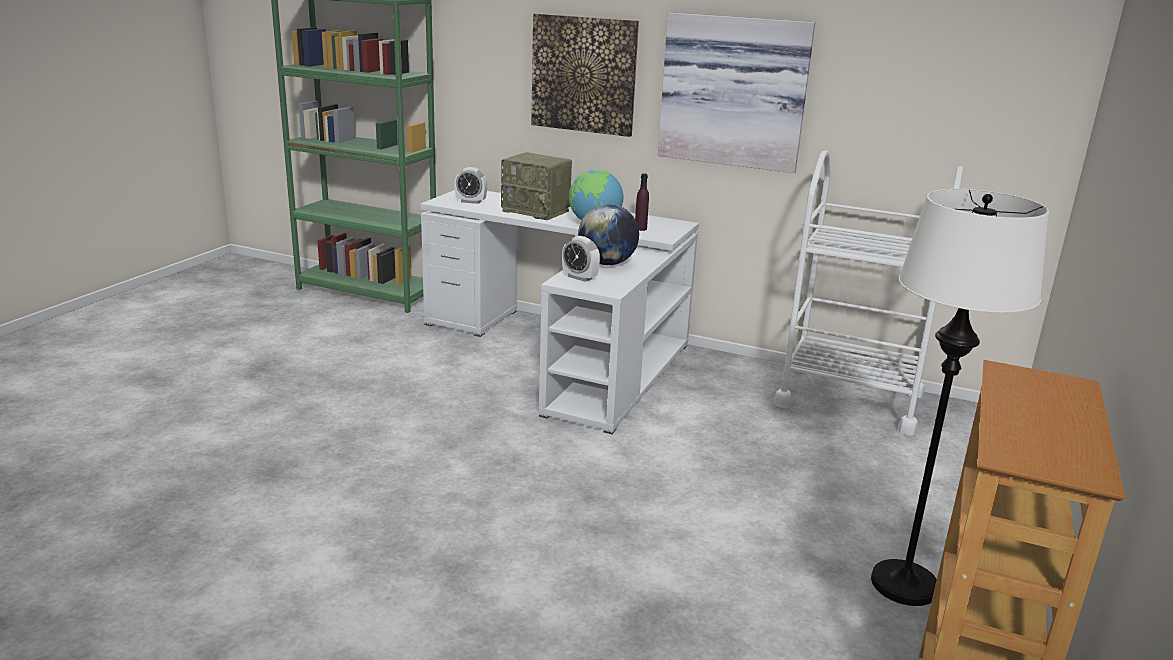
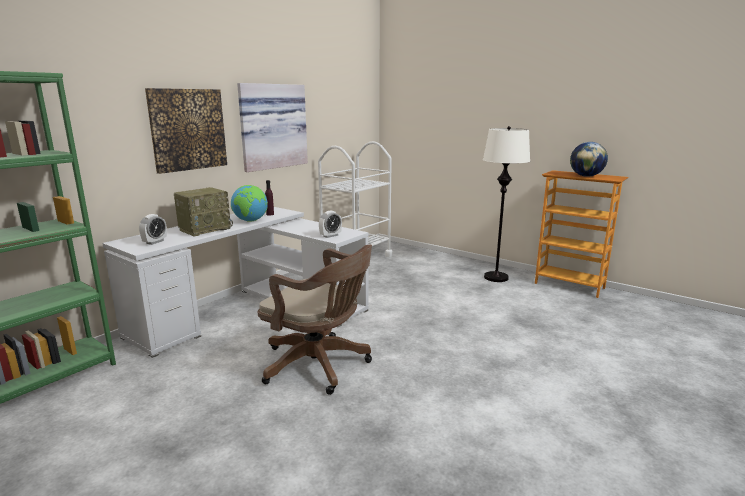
camera: 75 degrees left, 5 degrees down
(423, 417) = (320, 365): none -> brown office chair
(607, 263) = (309, 229): globe -> globe (586, 176)

